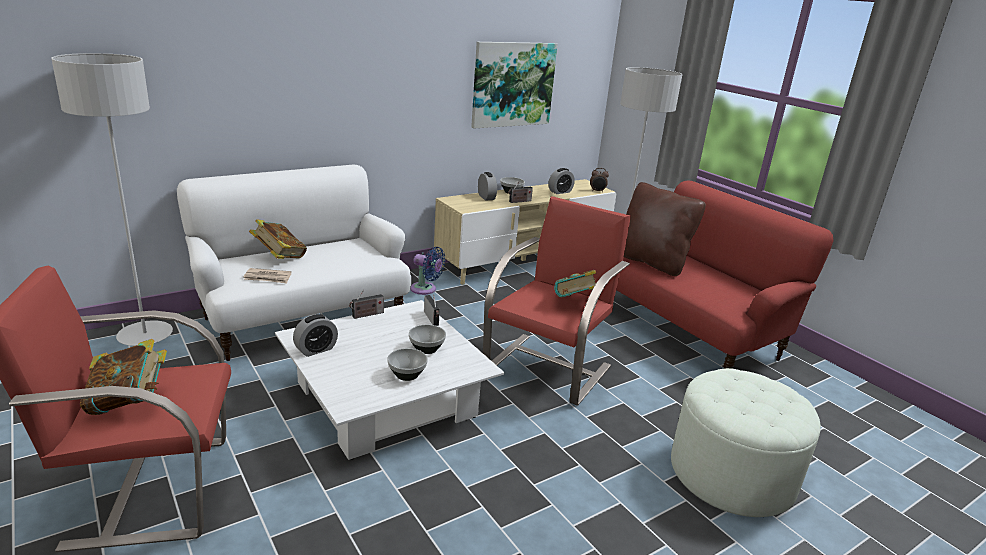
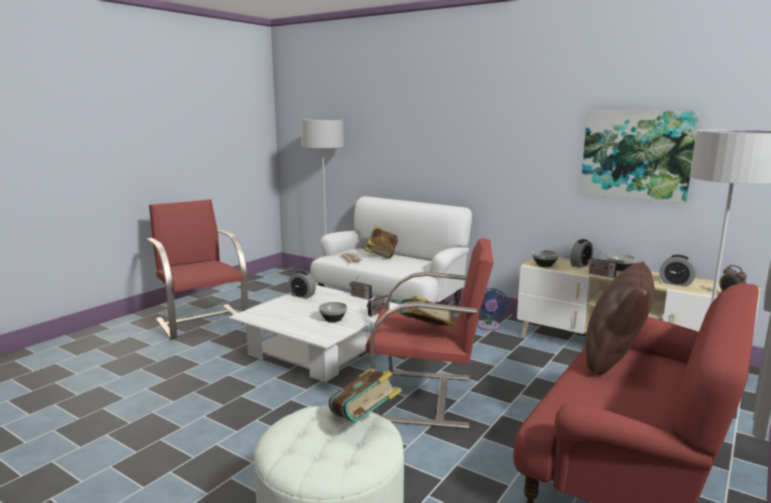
camera: 70 degrees right, 10 degrees down
(129, 402) = (194, 266): book -> book (364, 421)
(407, 374) = (294, 321): bowl -> bowl (545, 265)

